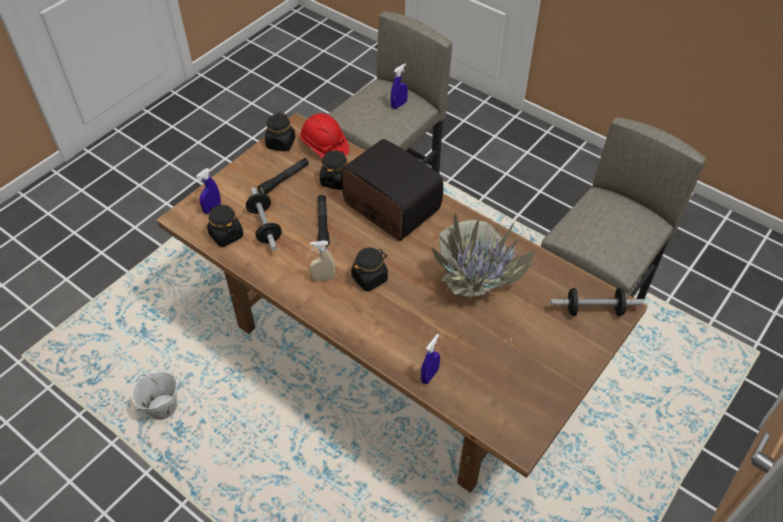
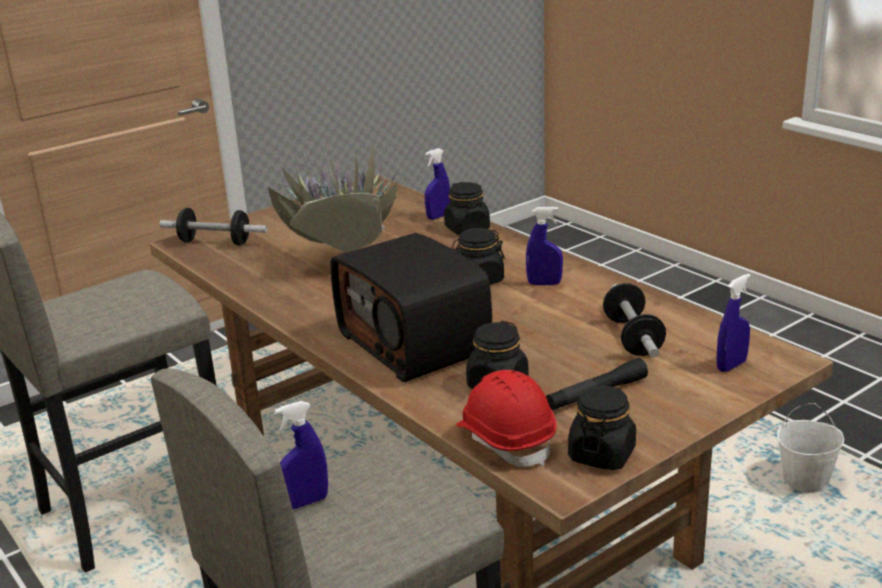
camera: 165 degrees left, 25 degrees down
(226, 235) = (698, 333): black jar -> black jar (467, 229)
(323, 223) = (533, 334): black flashlight -> none
(323, 278) = (544, 283): beige spray bottle -> blue spray bottle

